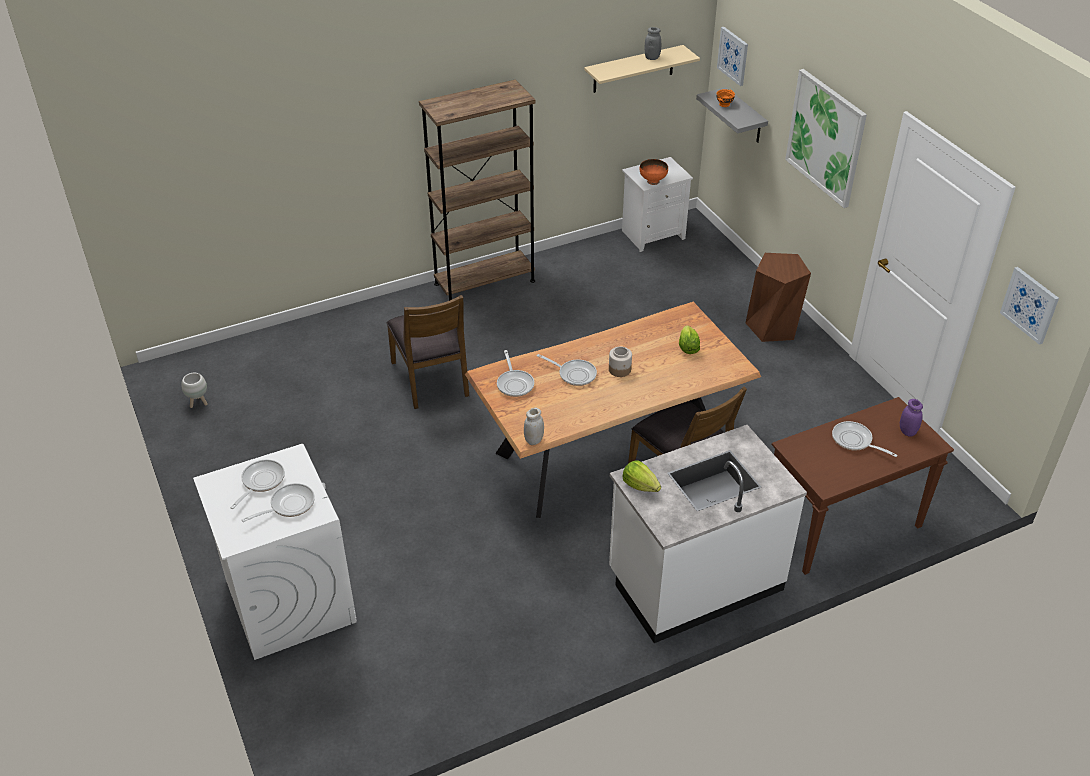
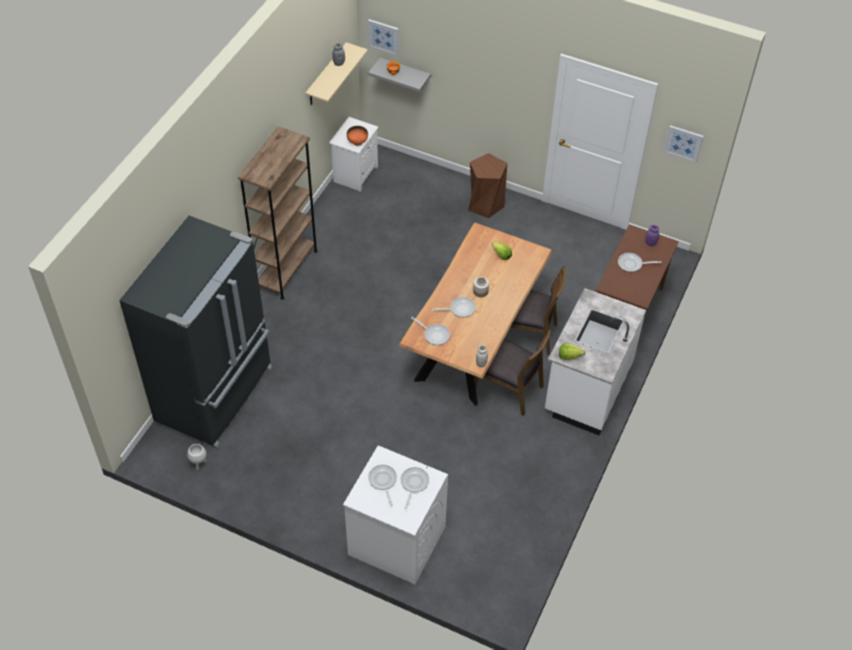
camera: 40 degrees left, 10 degrees up
(288, 354) = (217, 395): none -> black fridge
(431, 378) = (326, 356): brown chair -> brown chair (508, 388)
(826, 137) = (491, 77): picture -> none

